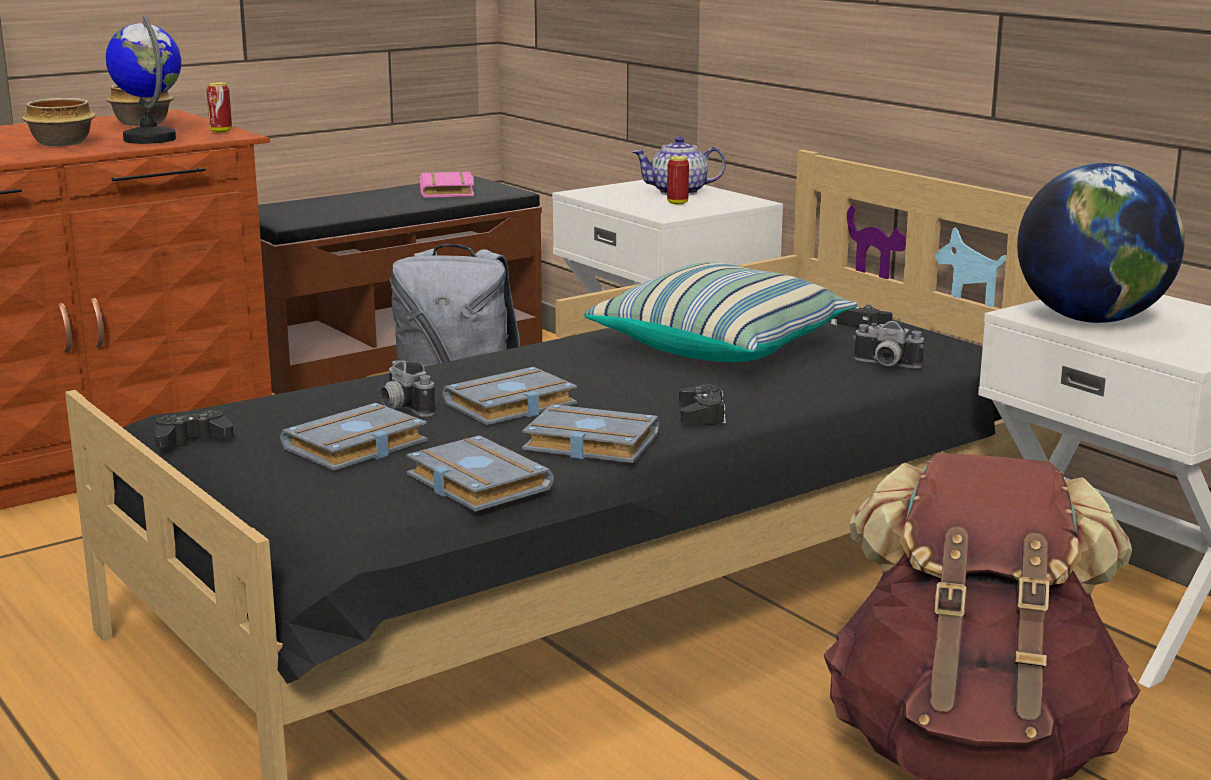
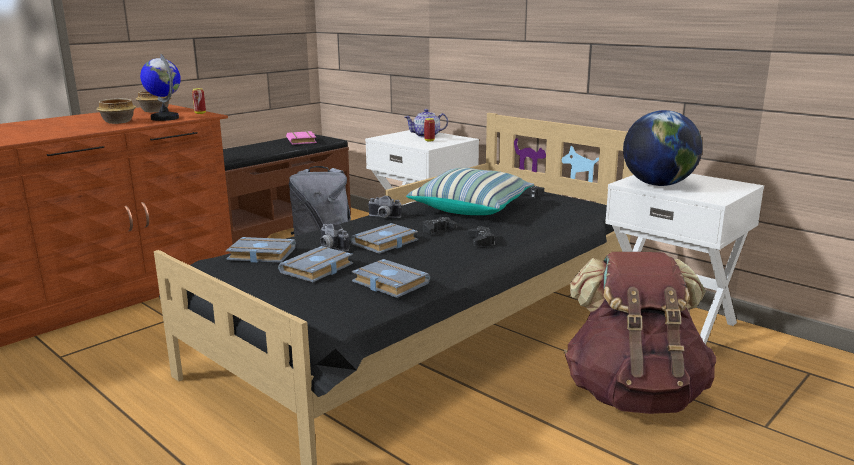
camera: 10 degrees left, 0 degrees up
(192, 439) = (228, 271): black game controller -> black game controller (438, 230)
(587, 444) = (434, 260): grey book -> grey book (260, 255)
(884, 365) = (552, 212): camera -> camera (383, 217)

